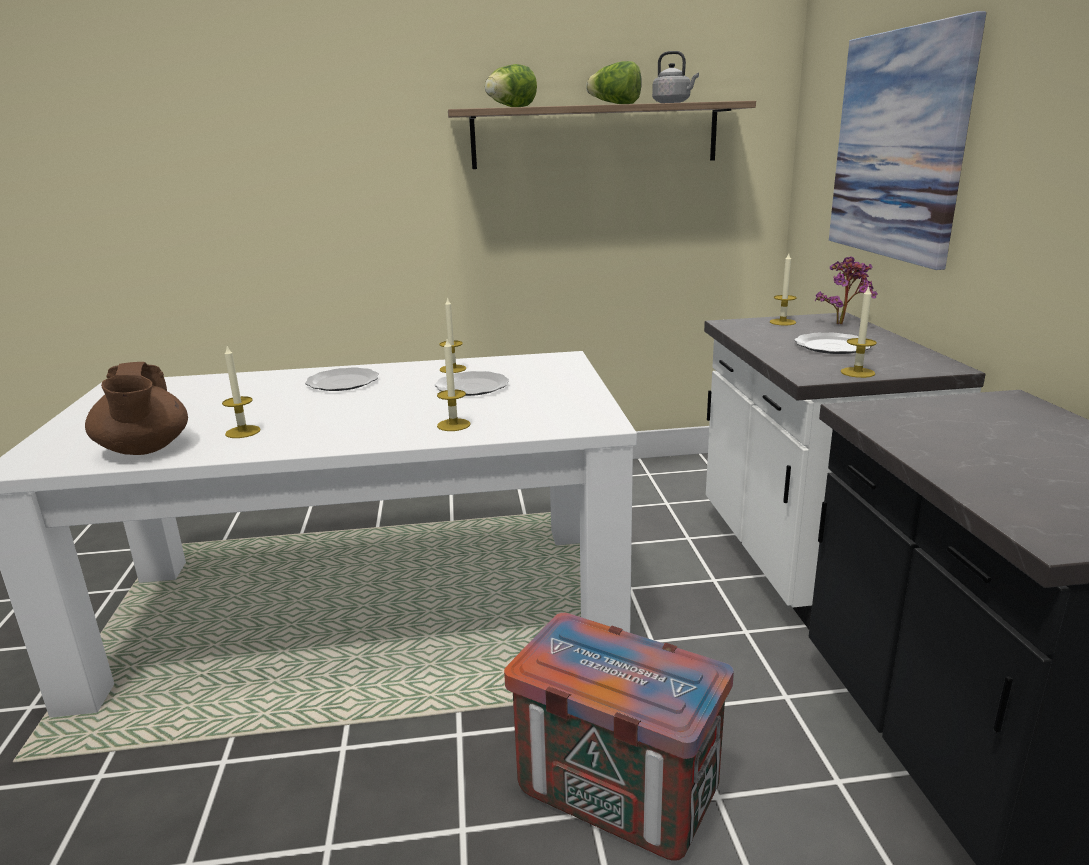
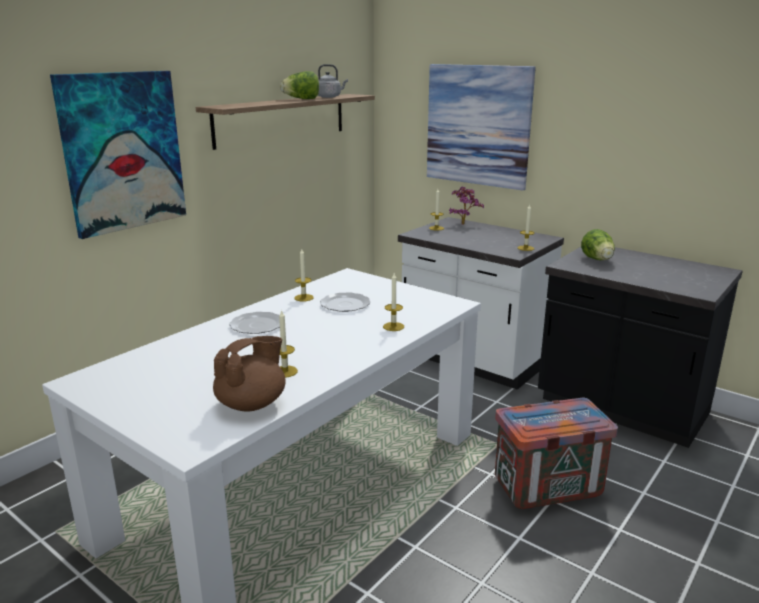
camera: 45 degrees left, 0 degrees up
(144, 449) = (252, 404): brown teapot -> brown teapot turned 75 degrees counterclockwise
(342, 161) = (123, 152): none -> picture
(511, 107) = (248, 104): lettuce -> lettuce (598, 260)
(834, 346) = (488, 237): plate -> none

